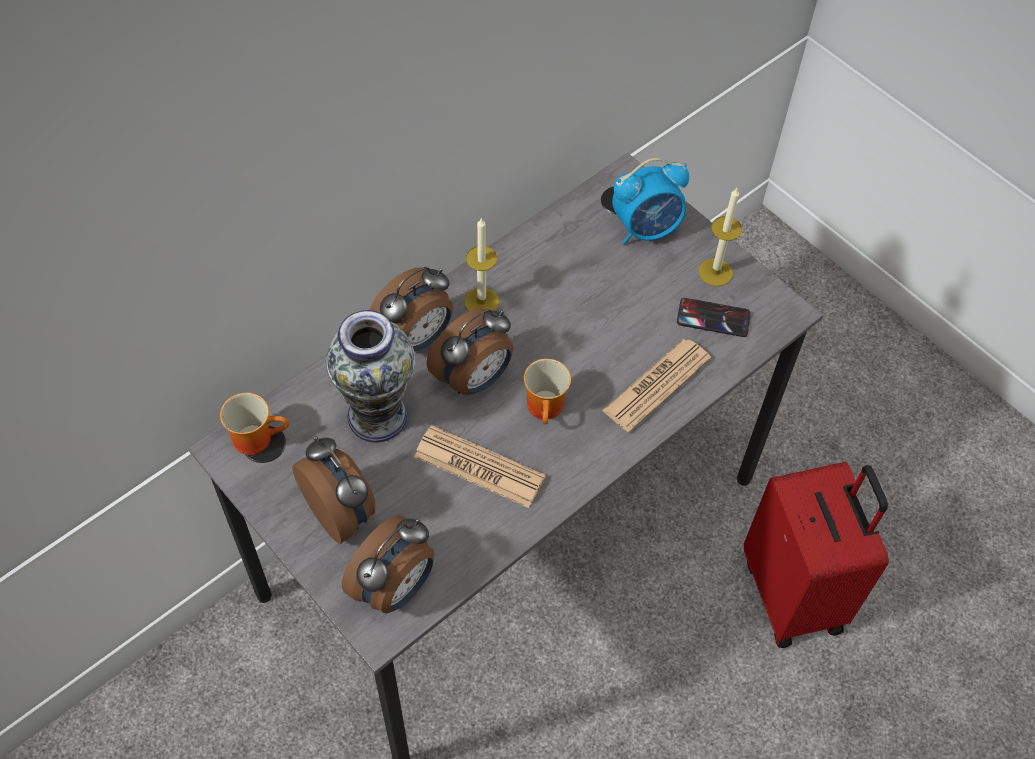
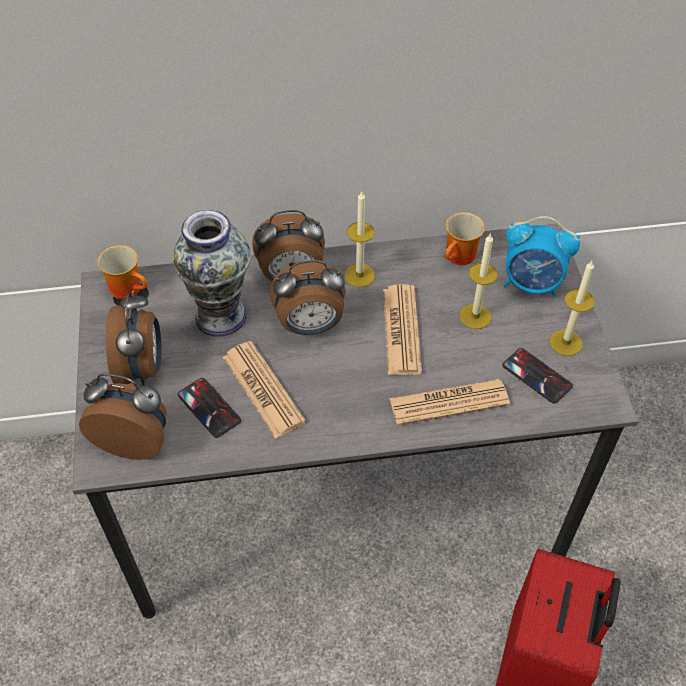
camera: 35 degrees right, 5 degrees down
(395, 587) = (134, 440): alarm clock -> alarm clock turned 150 degrees counterclockwise
(442, 514) = (209, 408): none -> phone
(548, 408) = (348, 375): mug -> mug (461, 257)
(563, 337) = (401, 330): none -> newspaper
(619, 288) = (475, 316): none -> candle

